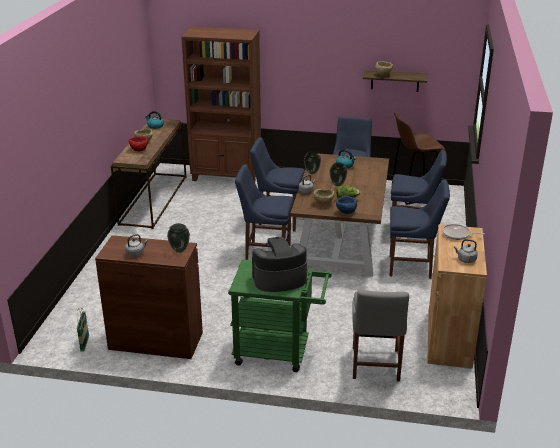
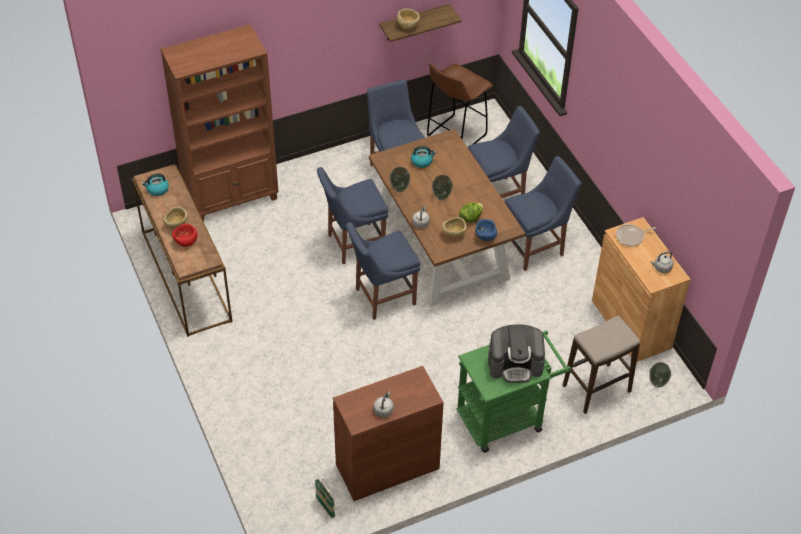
camera: 35 degrees left, 20 degrees up
(180, 250) = (418, 383): vase -> vase (657, 383)
(279, 279) = (515, 364): coffee machine -> coffee machine turned 135 degrees counterclockwise
(375, 366) = (597, 389): grey chair -> stool

